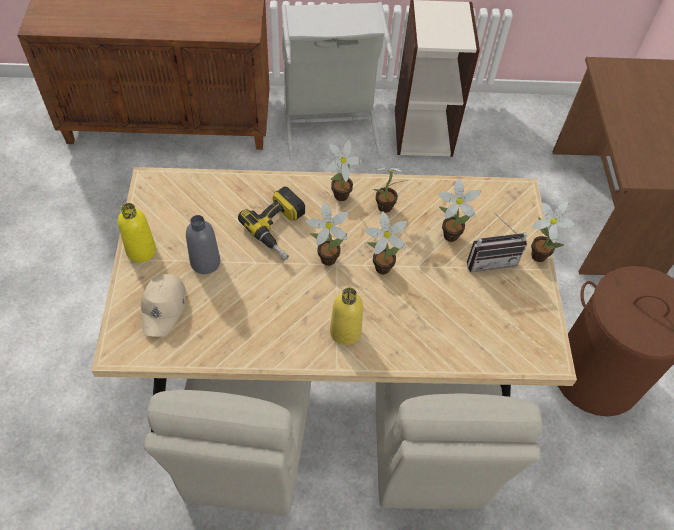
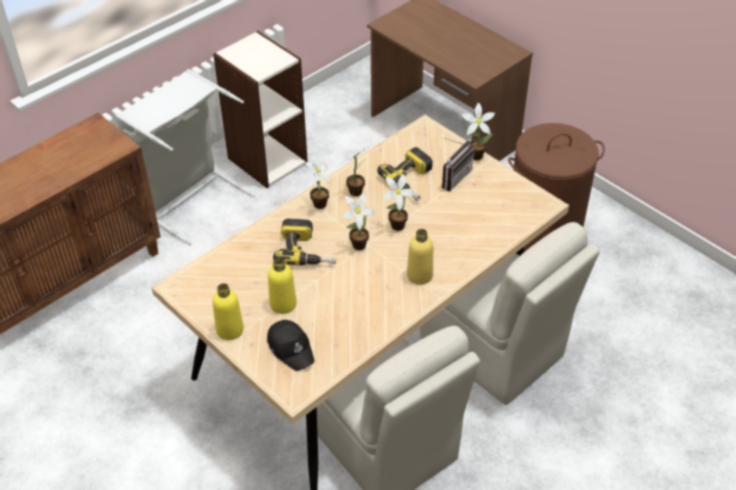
camera: 40 degrees left, 10 degrees down
(164, 307) = (291, 348): beige cap -> black cap
(205, 262) = (283, 304): grey bottle -> yellow bottle
(448, 234) = (412, 180): potted plant -> power drill

